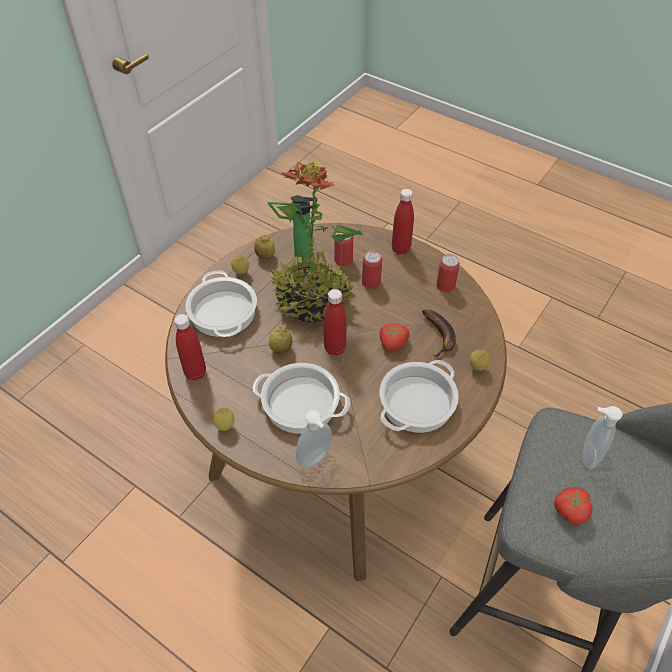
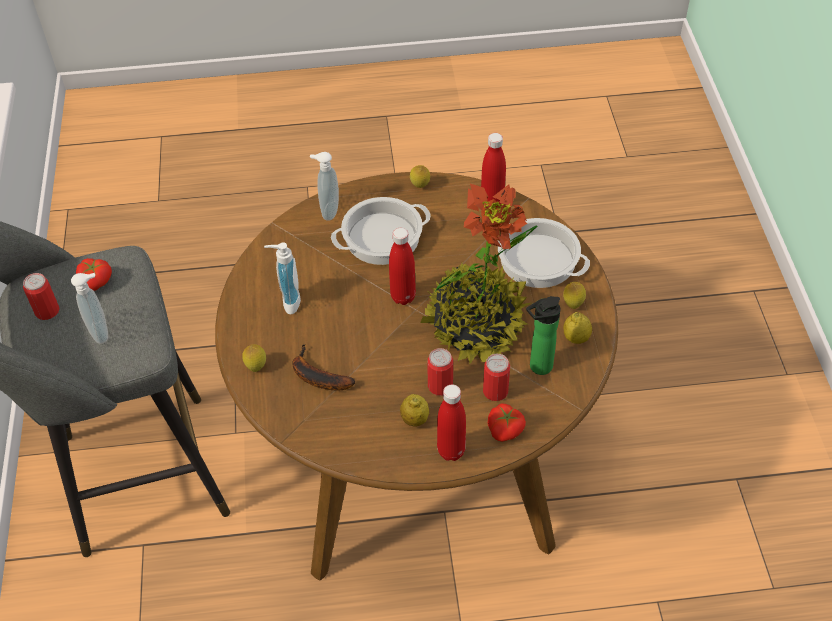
camera: 140 degrees right, 0 degrees up
(281, 349) = (448, 265): lemon -> lemon (414, 419)
(392, 342) = (357, 338): tomato -> tomato (506, 429)
(416, 401) = (287, 301): cooking pot -> soap dispenser
(445, 285) = (360, 438): can -> can (47, 311)

